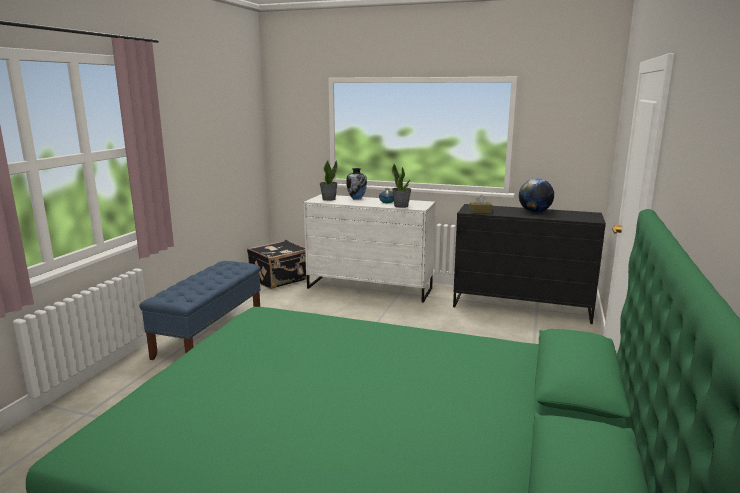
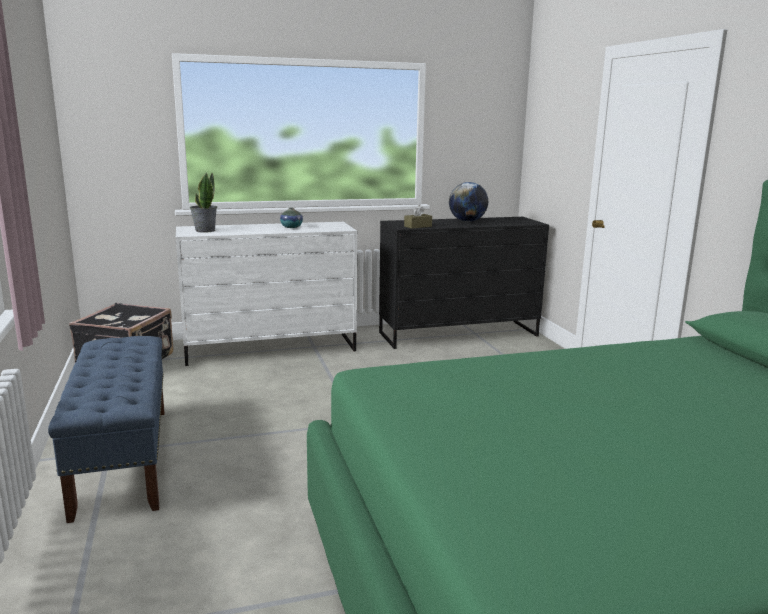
camera: 35 degrees left, 0 degrees up
(357, 198) = (241, 226): vase -> none
(401, 206) = (318, 229): potted plant -> none

